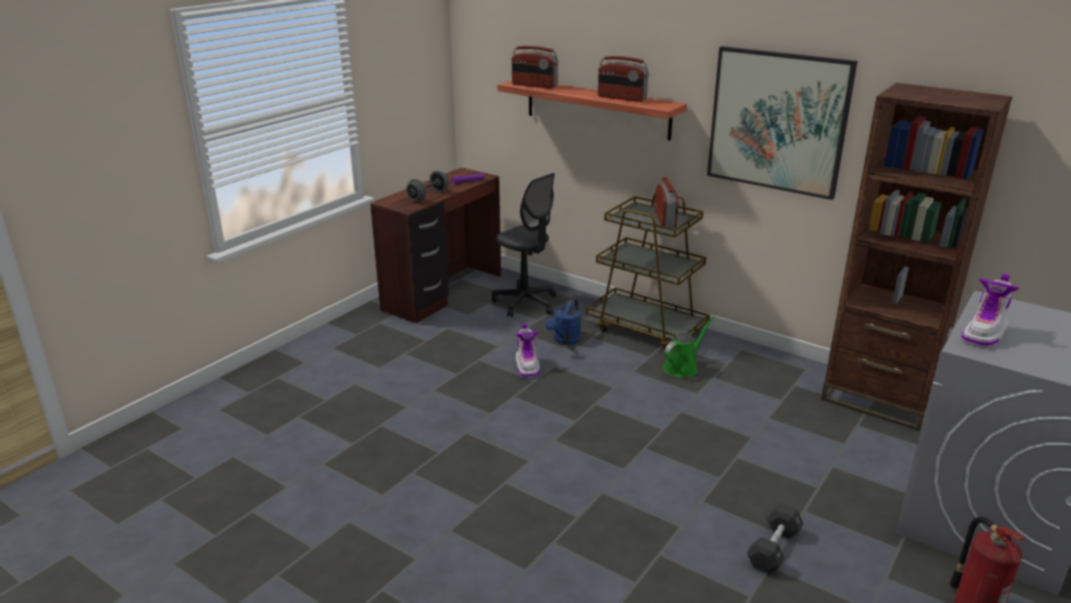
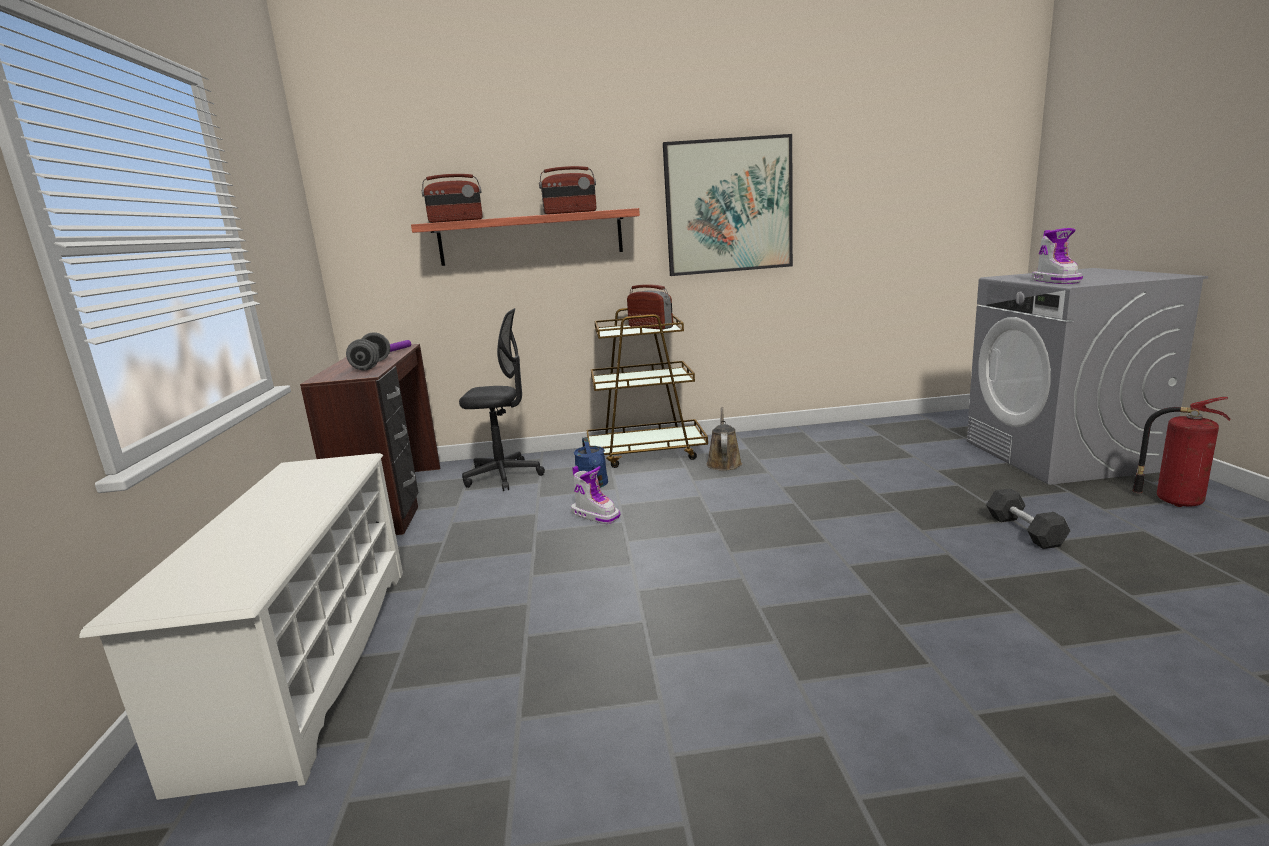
camera: 40 degrees left, 10 degrees down
(290, 381) = (307, 661): none -> white shoe rack
(682, 367) = (724, 463): green watering can -> brown watering can
(878, 400) = (876, 429): brown bookcase -> none

